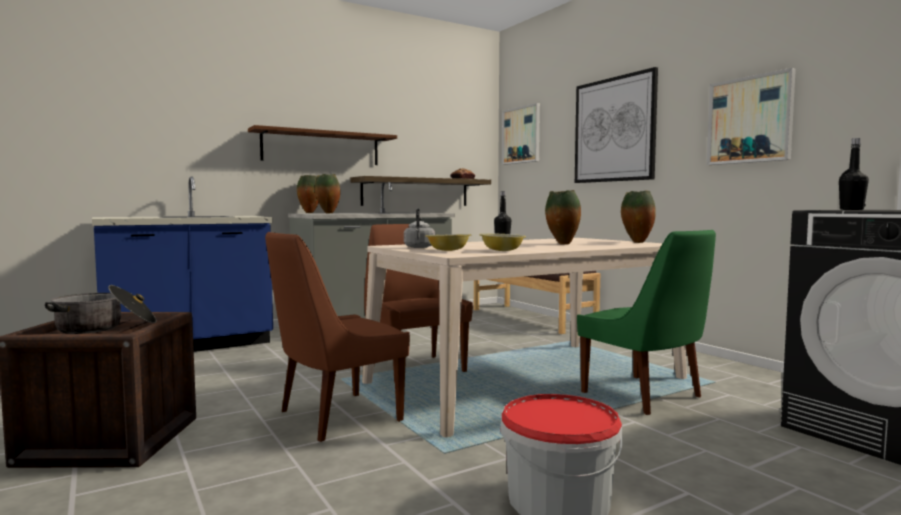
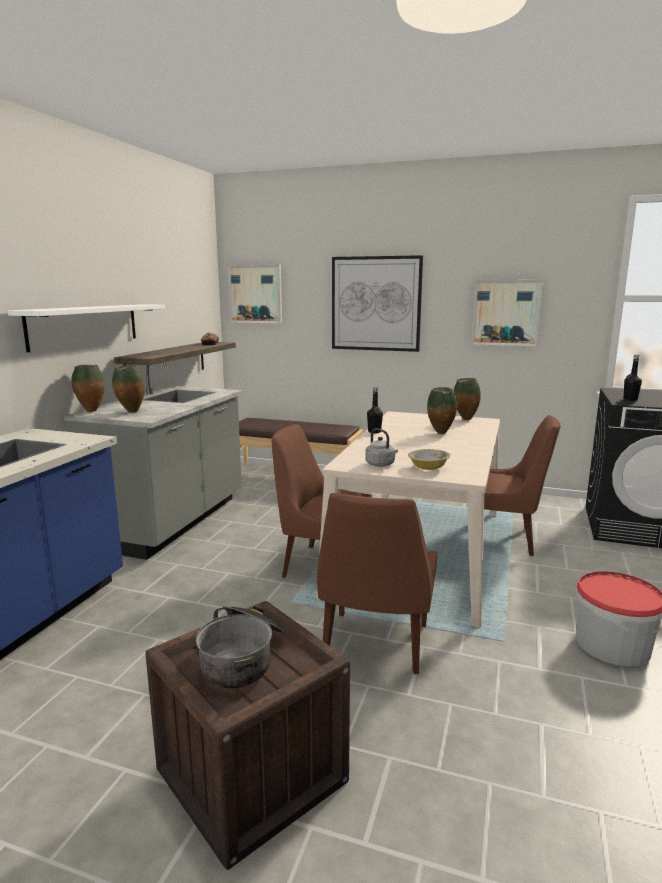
camera: 40 degrees left, 10 degrees up
(321, 148) = (85, 325): brown shelf -> white shelf
(502, 251) = (460, 459): bowl -> none
(645, 396) = (504, 539): green chair -> brown chair

